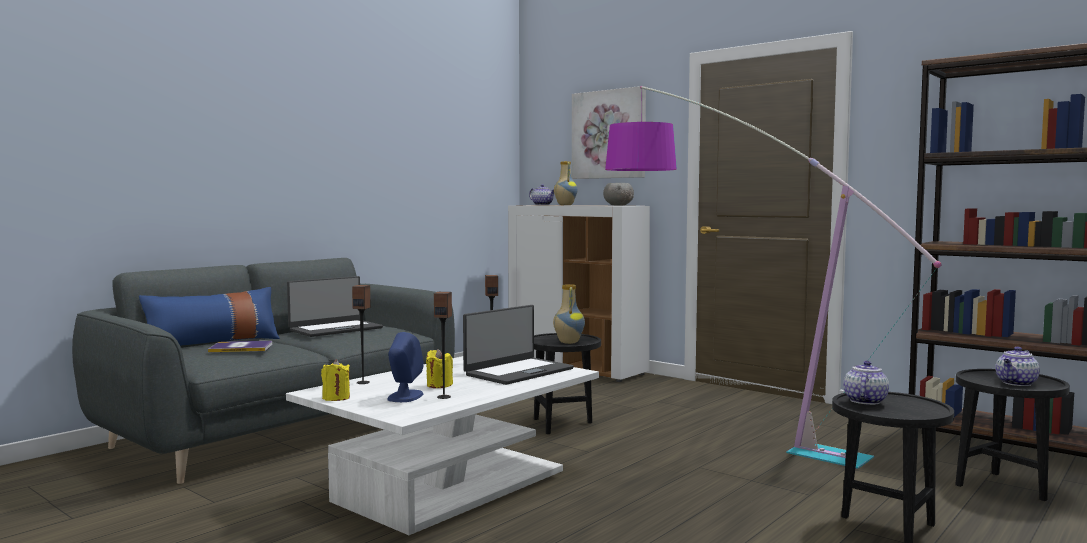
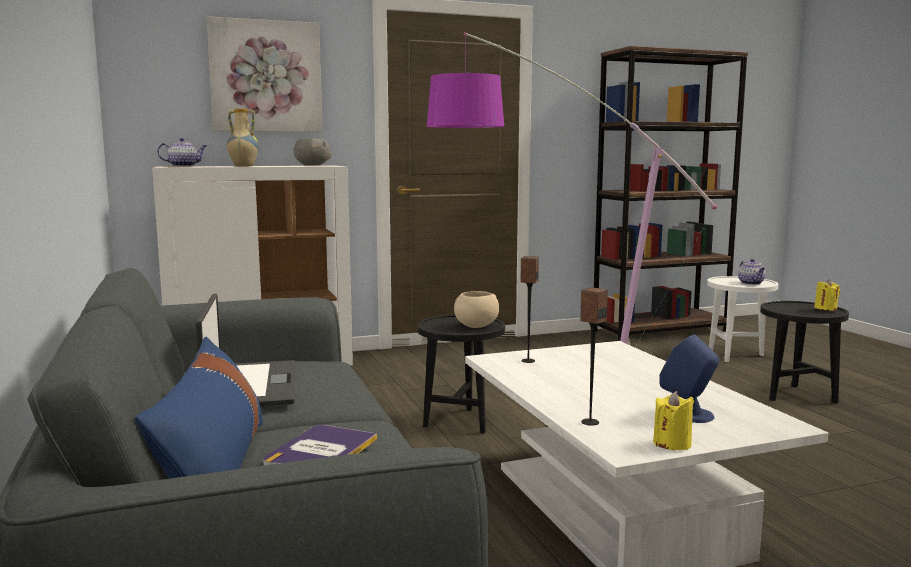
camera: 60 degrees left, 5 degrees up
(439, 385) = (636, 394): yellow candle -> yellow candle (825, 308)
(444, 397) = (698, 400): speaker -> none
(518, 372) = (596, 361): laptop -> none
(568, 342) = (476, 326): vase -> beige bowl
(864, 401) = (794, 310): teapot -> none
(1005, 488) = (737, 355): black side table -> white side table

